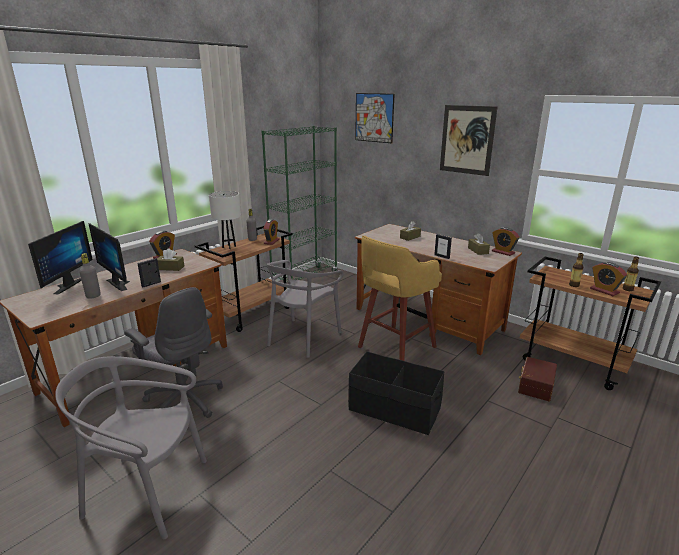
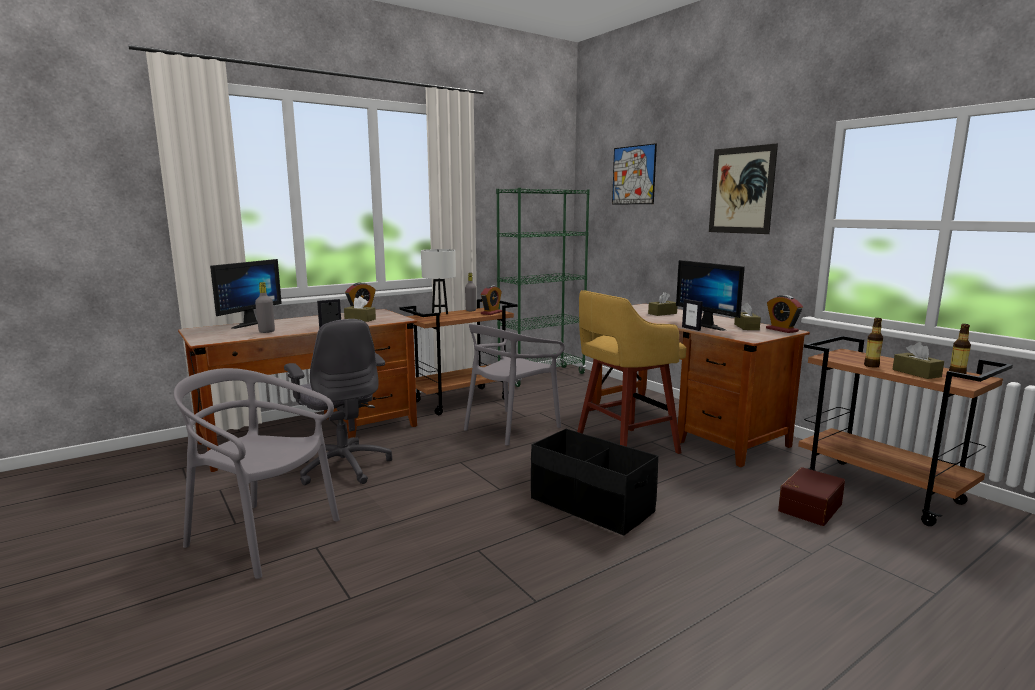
camera: 15 degrees right, 10 degrees down
(121, 283) = (301, 326): monitor -> monitor (710, 326)
(604, 291) = (916, 373): alarm clock -> brown tissue box

